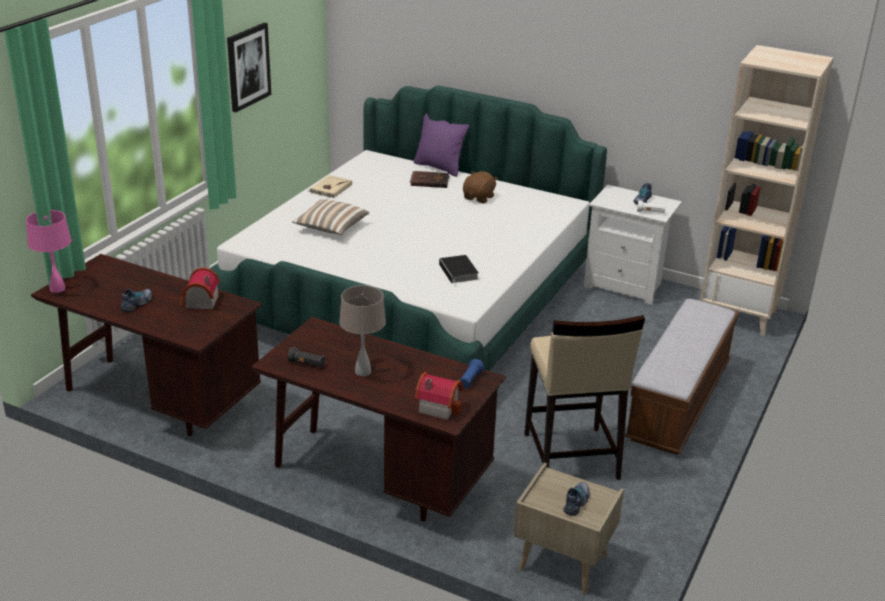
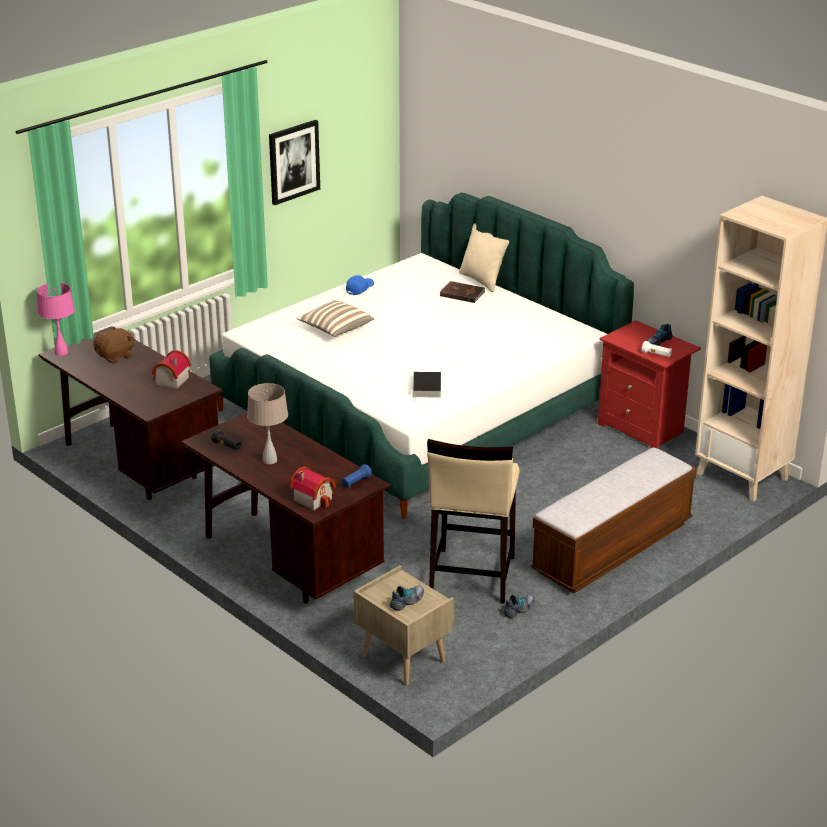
camera: 20 degrees right, 0 degrees up
(137, 303) = (118, 374): shoe -> shoe (519, 609)
(330, 188) = (359, 289): beige book -> blue cap
(439, 167) = (482, 280): purple pillow -> beige pillow
(479, 198) = (499, 317): brown plush toy -> brown plush toy (115, 357)
(625, 285) = (643, 429): white nightstand -> red nightstand

